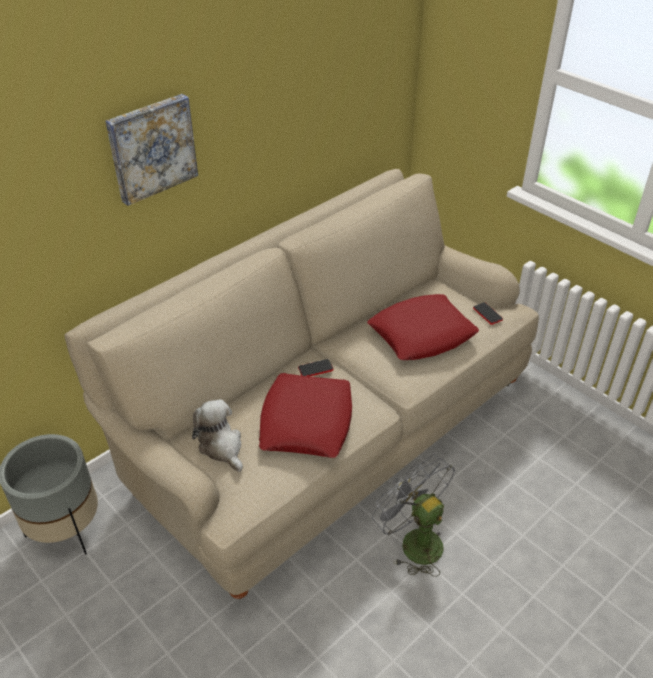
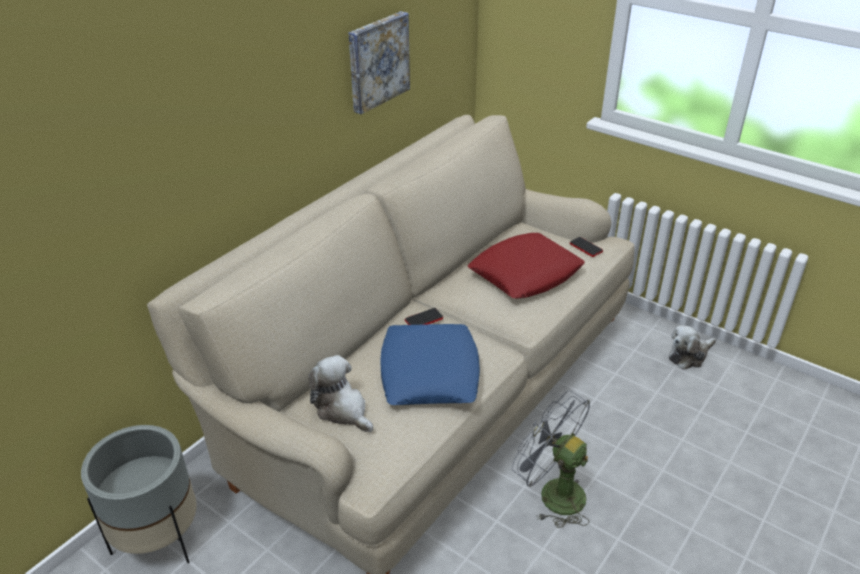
camera: 10 degrees left, 5 degrees down
(151, 148) = (231, 86): picture -> picture (377, 61)
(306, 421) = (429, 372): red pillow -> blue pillow
(581, 426) = (689, 355): none -> plush toy

